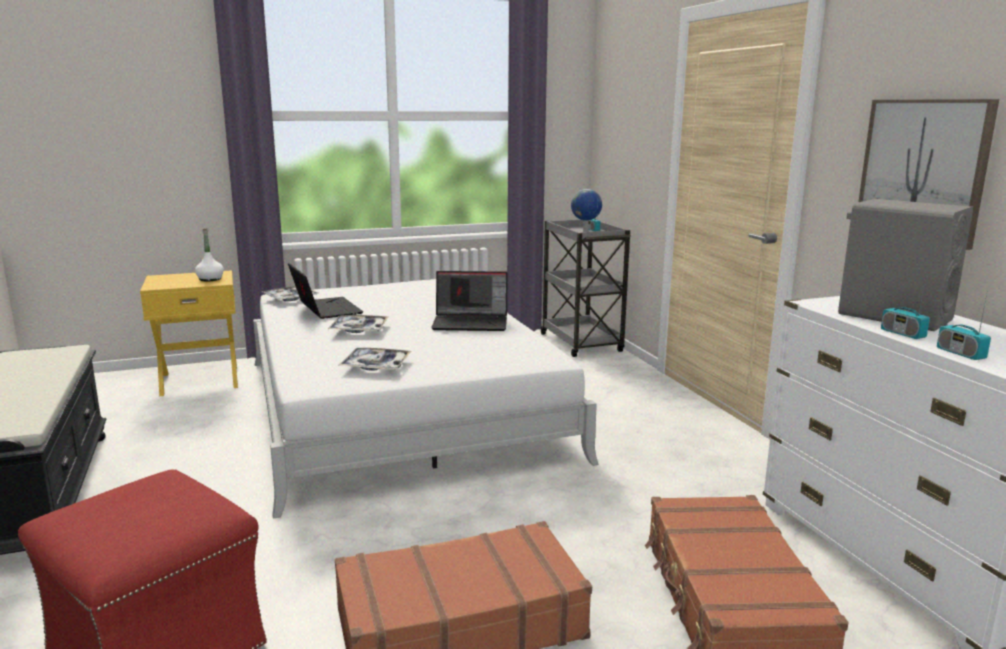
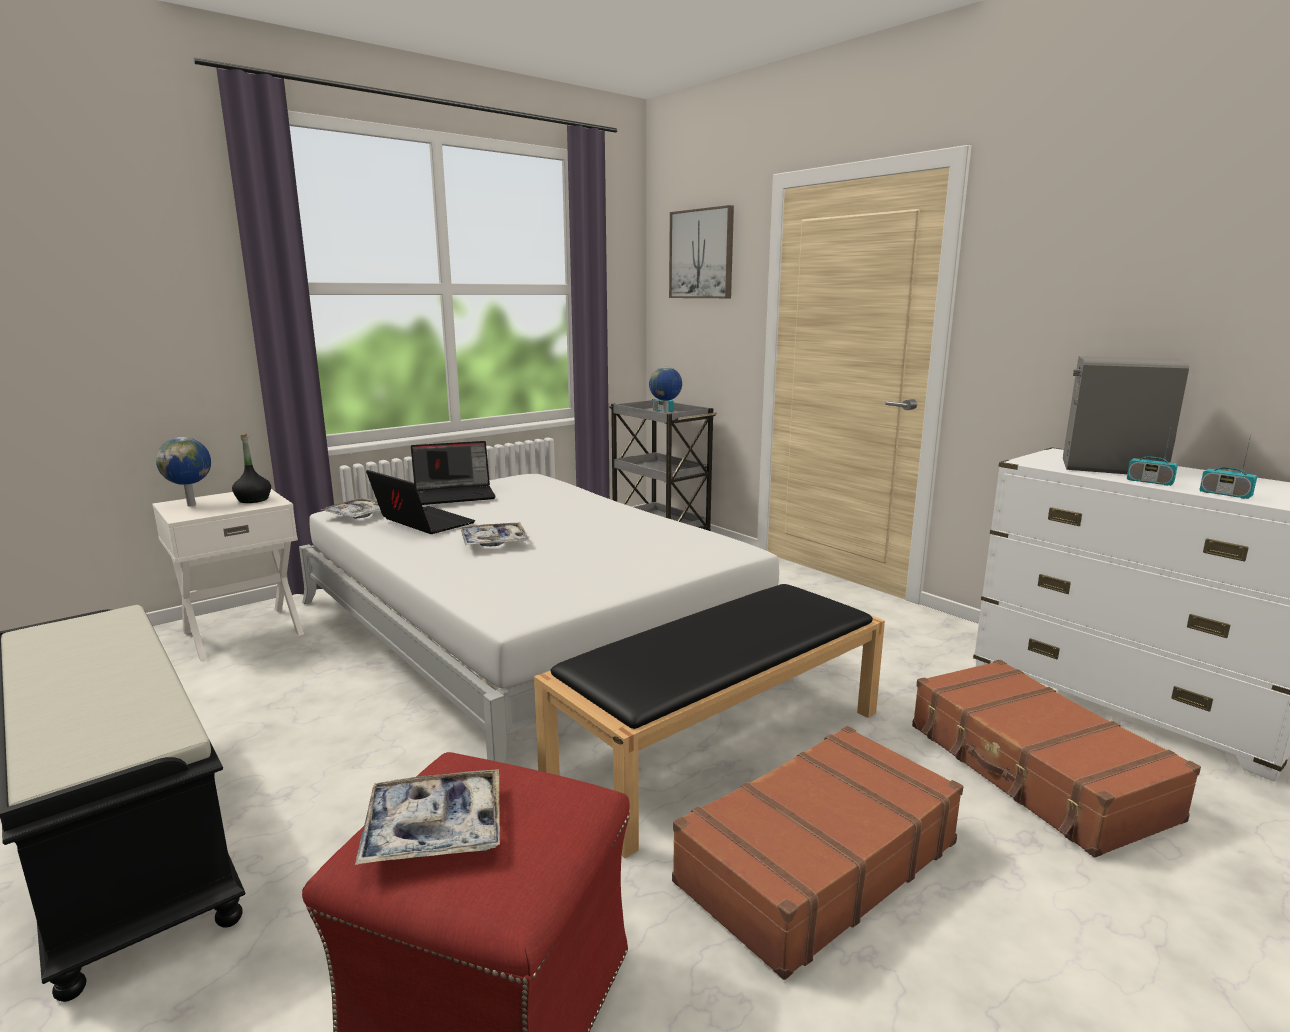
camera: 20 degrees left, 0 degrees up
(169, 279) = (192, 505): none -> globe
(200, 380) = (242, 632): yellow nightstand -> white nightstand
(210, 279) = (253, 500): white bottle -> black bottle
(376, 366) = (563, 581): tray -> tray (434, 829)
(468, 522) = (720, 744): none -> black bench
(471, 322) = (610, 520): laptop -> laptop (455, 495)
(923, 170) = (1101, 328): picture -> picture (702, 254)

